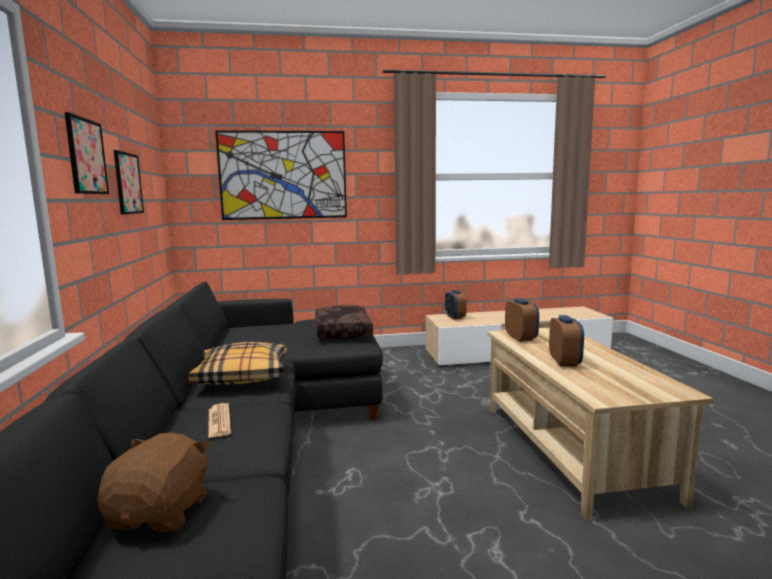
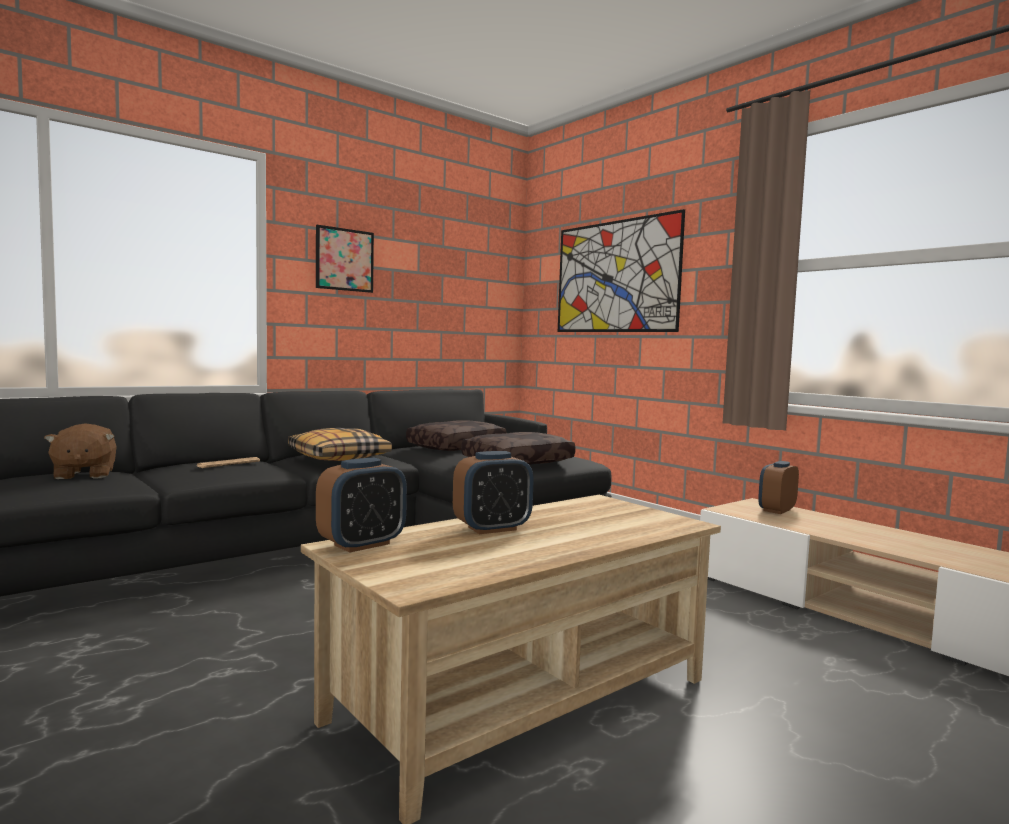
camera: 60 degrees right, 5 degrees down
(128, 183) = (422, 286): picture -> none
(162, 513) = (83, 475): brown plush toy -> brown plush toy turned 90 degrees clockwise
(255, 335) = (456, 446): none -> brown pillow
(521, 338) = (589, 507): alarm clock -> alarm clock (362, 544)

